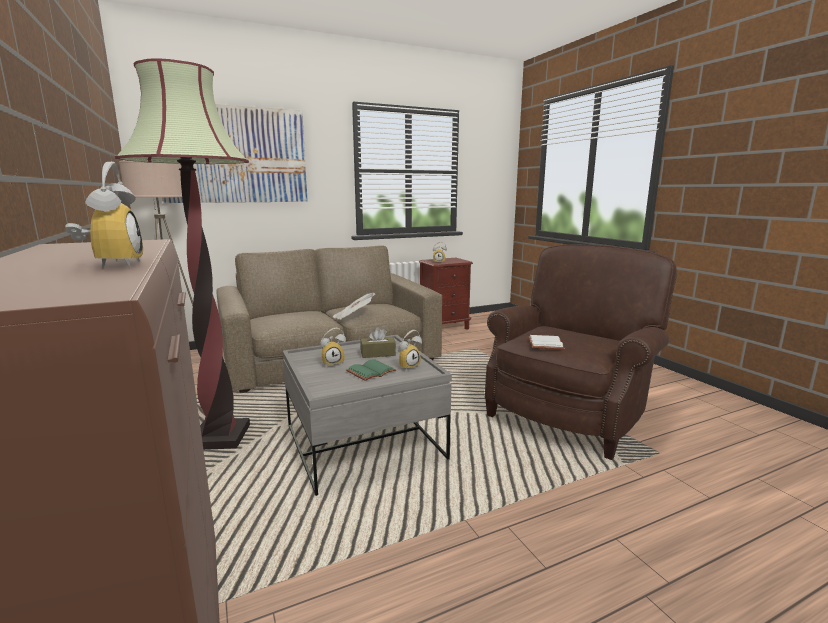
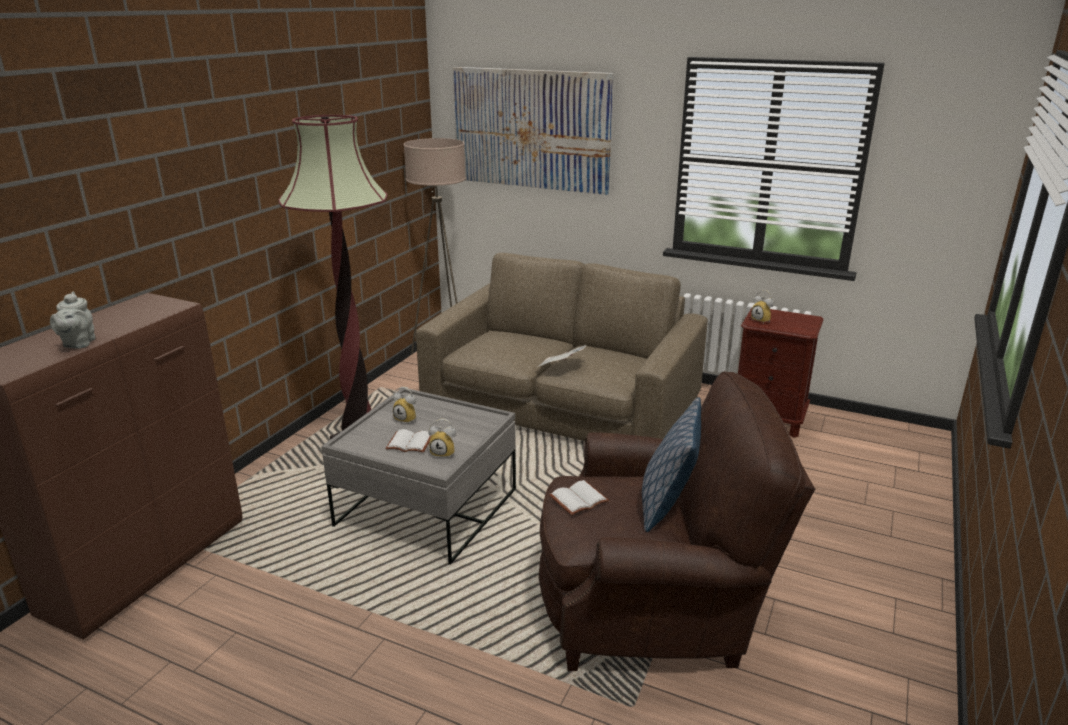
camera: 50 degrees right, 10 degrees up
(112, 265) = (78, 344): alarm clock -> grey teapot
(371, 372) = (408, 443): green book -> white book
(378, 354) = (455, 427): brown tissue box -> none
(575, 330) = (667, 504): none -> pillow

